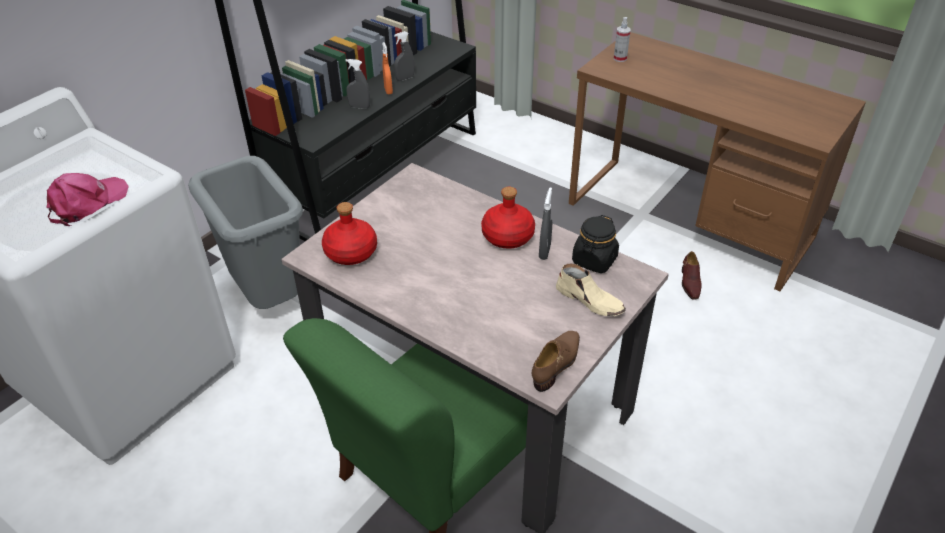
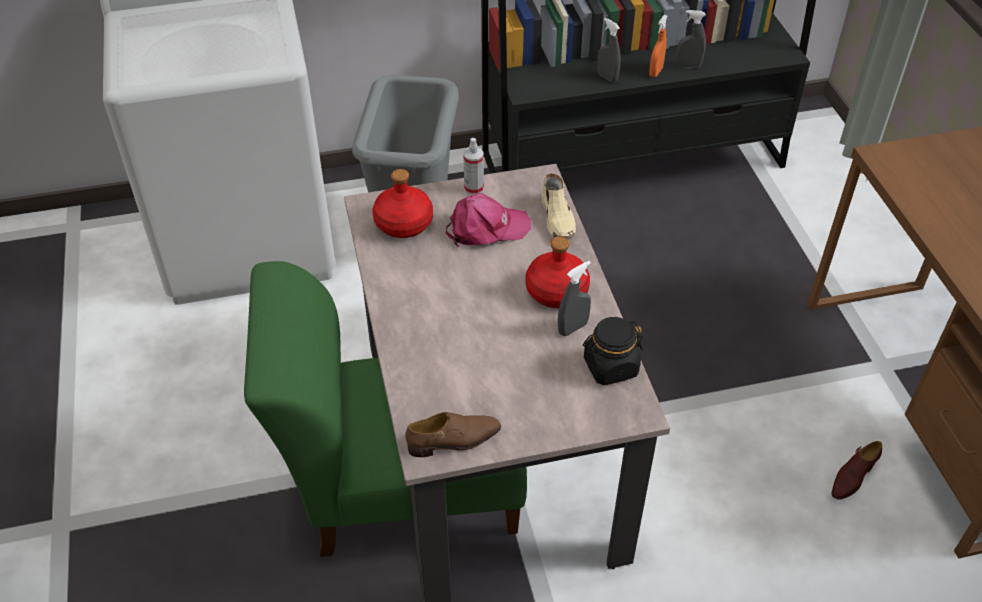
camera: 40 degrees right, 5 degrees up
(87, 203) = (210, 62): pink cap -> pink cap (486, 228)
(590, 300) = (557, 403): beige shoe -> beige shoe (558, 219)
(620, 58) = (925, 157): spray bottle -> spray bottle (474, 188)

